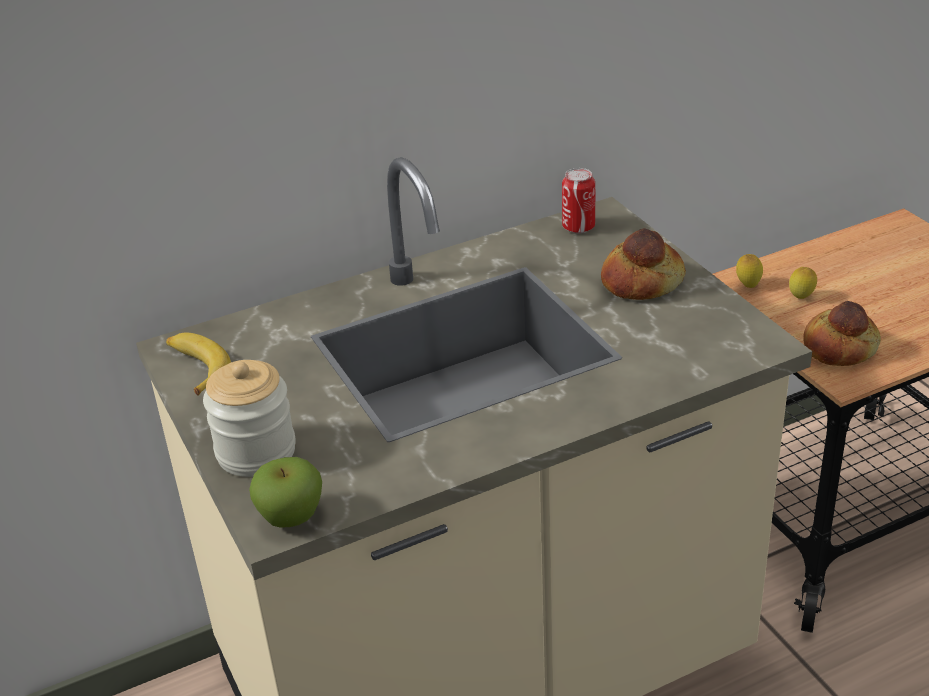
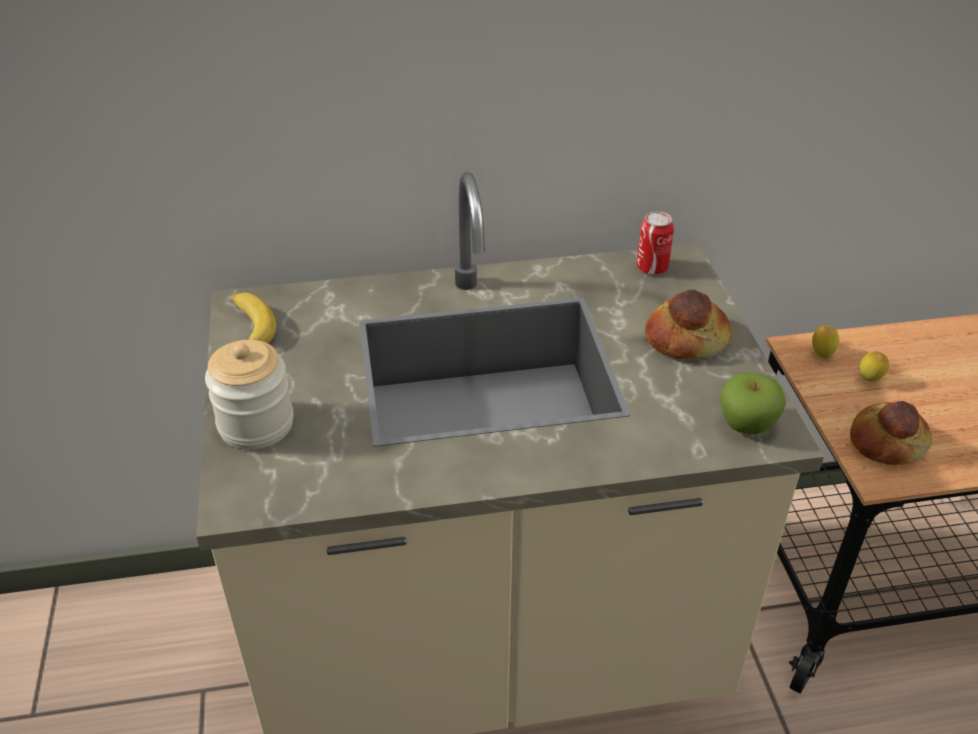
camera: 15 degrees right, 5 degrees up
(291, 518) = (252, 500): apple -> apple (746, 426)

